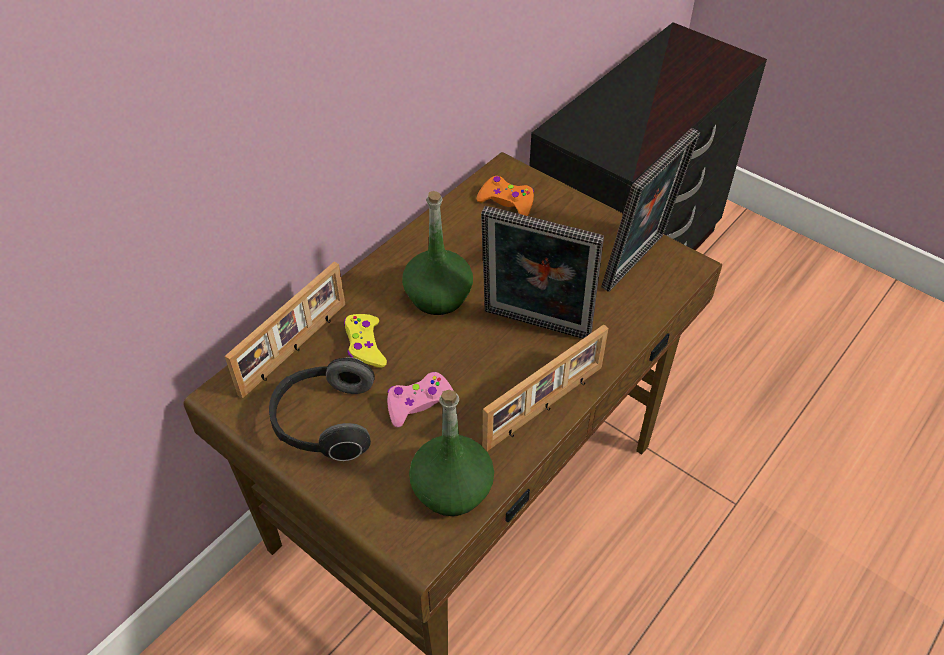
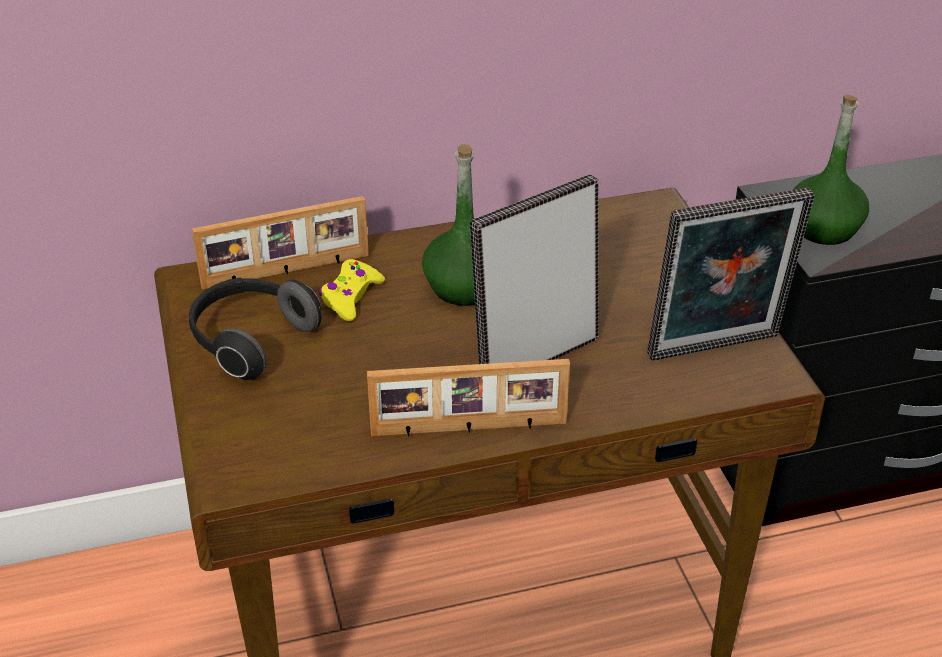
camera: 35 degrees right, 10 degrees down
(419, 404) = (350, 367): pink game controller -> none
(452, 488) = (306, 449): green bottle -> green bottle (823, 228)
(507, 202) = (628, 234): orange game controller -> none
(535, 327) = (534, 356): picture frame -> picture frame turned 90 degrees clockwise

